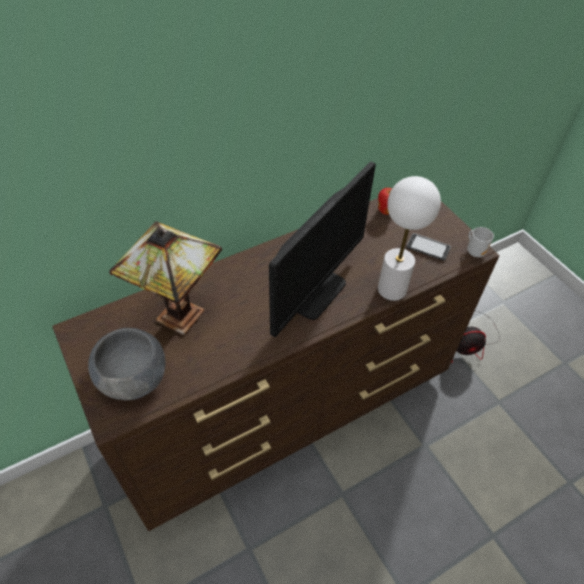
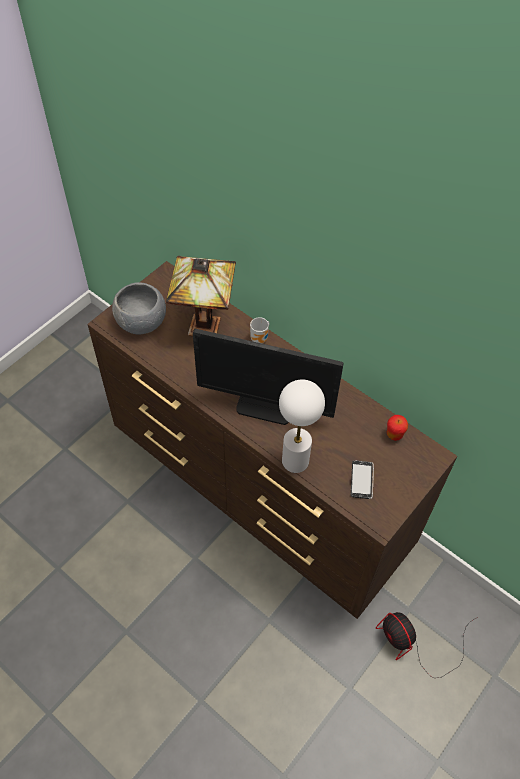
camera: 70 degrees right, 5 degrees up
(475, 251) = (377, 522): mug -> mug (260, 339)

